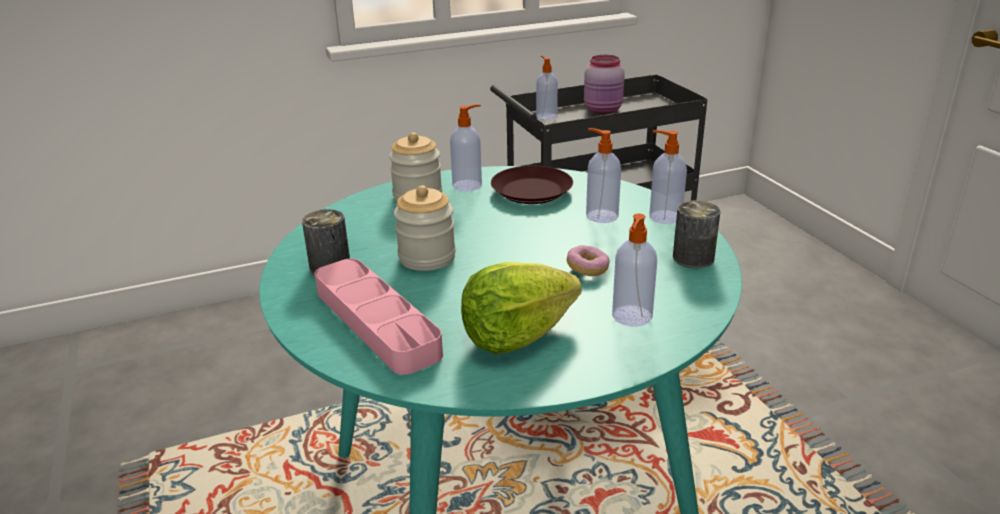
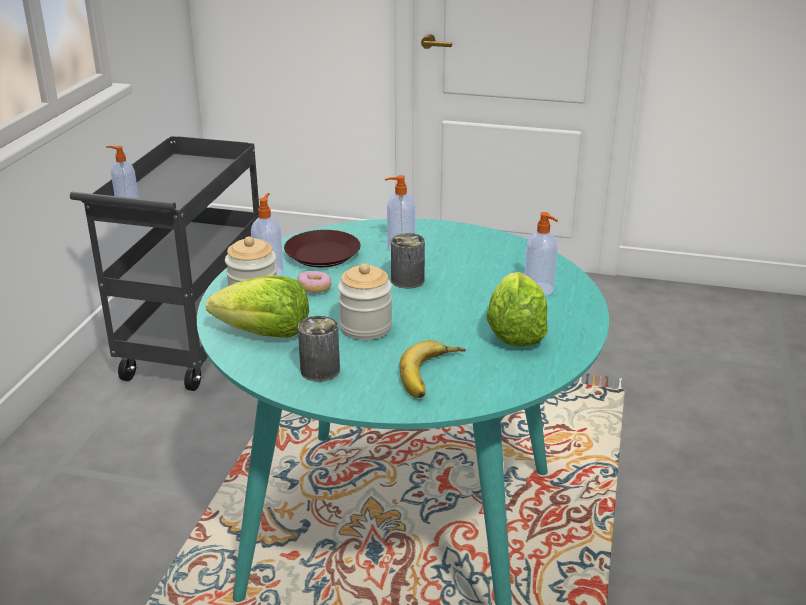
camera: 55 degrees left, 0 degrees up
(365, 222) = (264, 333): none -> lettuce
(376, 322) = (433, 376): pink tray -> banana
(587, 269) = (465, 280): donut -> donut (314, 288)
(604, 110) = (166, 183): pink jar -> none
(664, 217) = (433, 231): soap dispenser -> none
(693, 258) = (497, 245): can -> can (407, 280)

